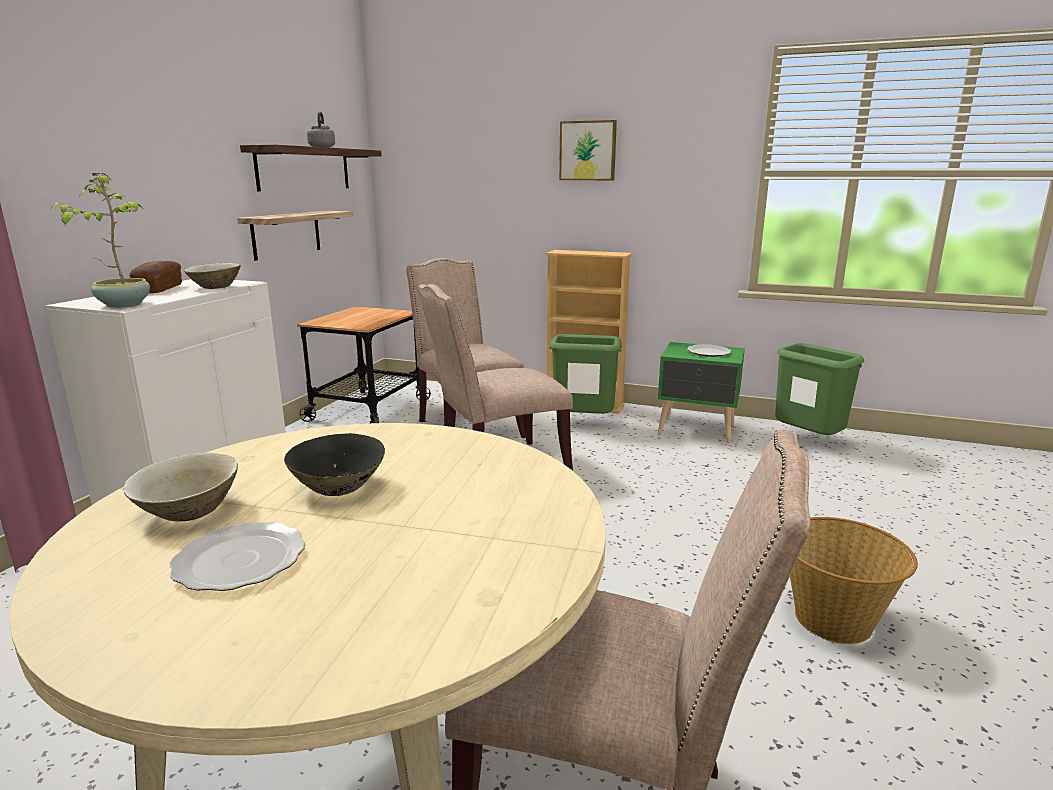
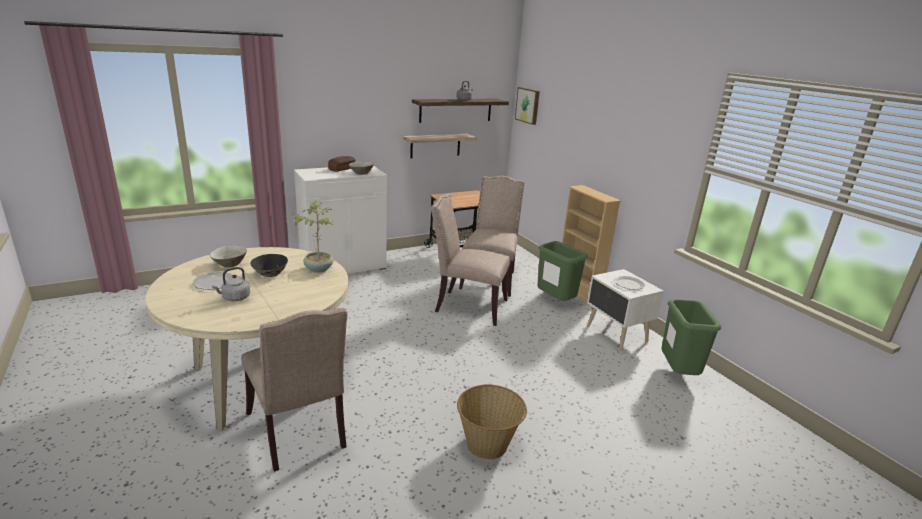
camera: 40 degrees right, 5 degrees up
(123, 304) = (312, 176): potted plant -> potted plant (318, 268)
(376, 562) = (234, 298): none -> grey kettle
(588, 151) = (612, 124): picture -> picture (528, 105)
(697, 430) = (616, 335): green nightstand -> white nightstand

